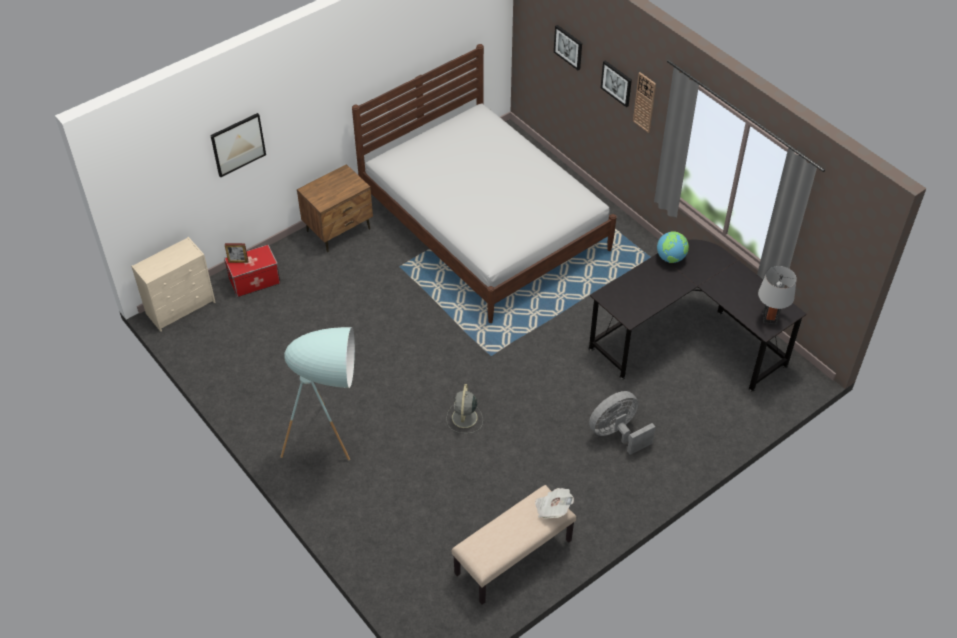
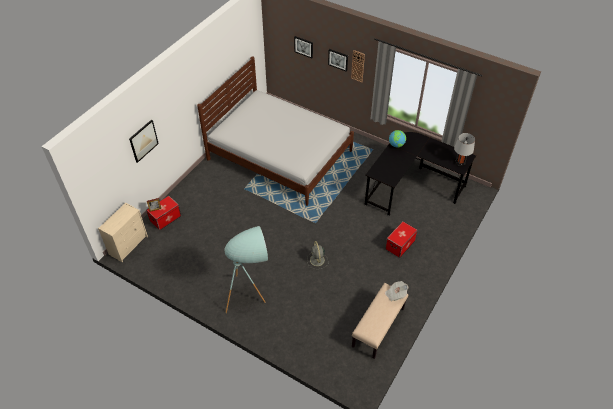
camera: 20 degrees left, 0 degrees up
(339, 230) = (201, 178): brown nightstand -> none
(617, 434) = (400, 245): grey fan -> storage box

